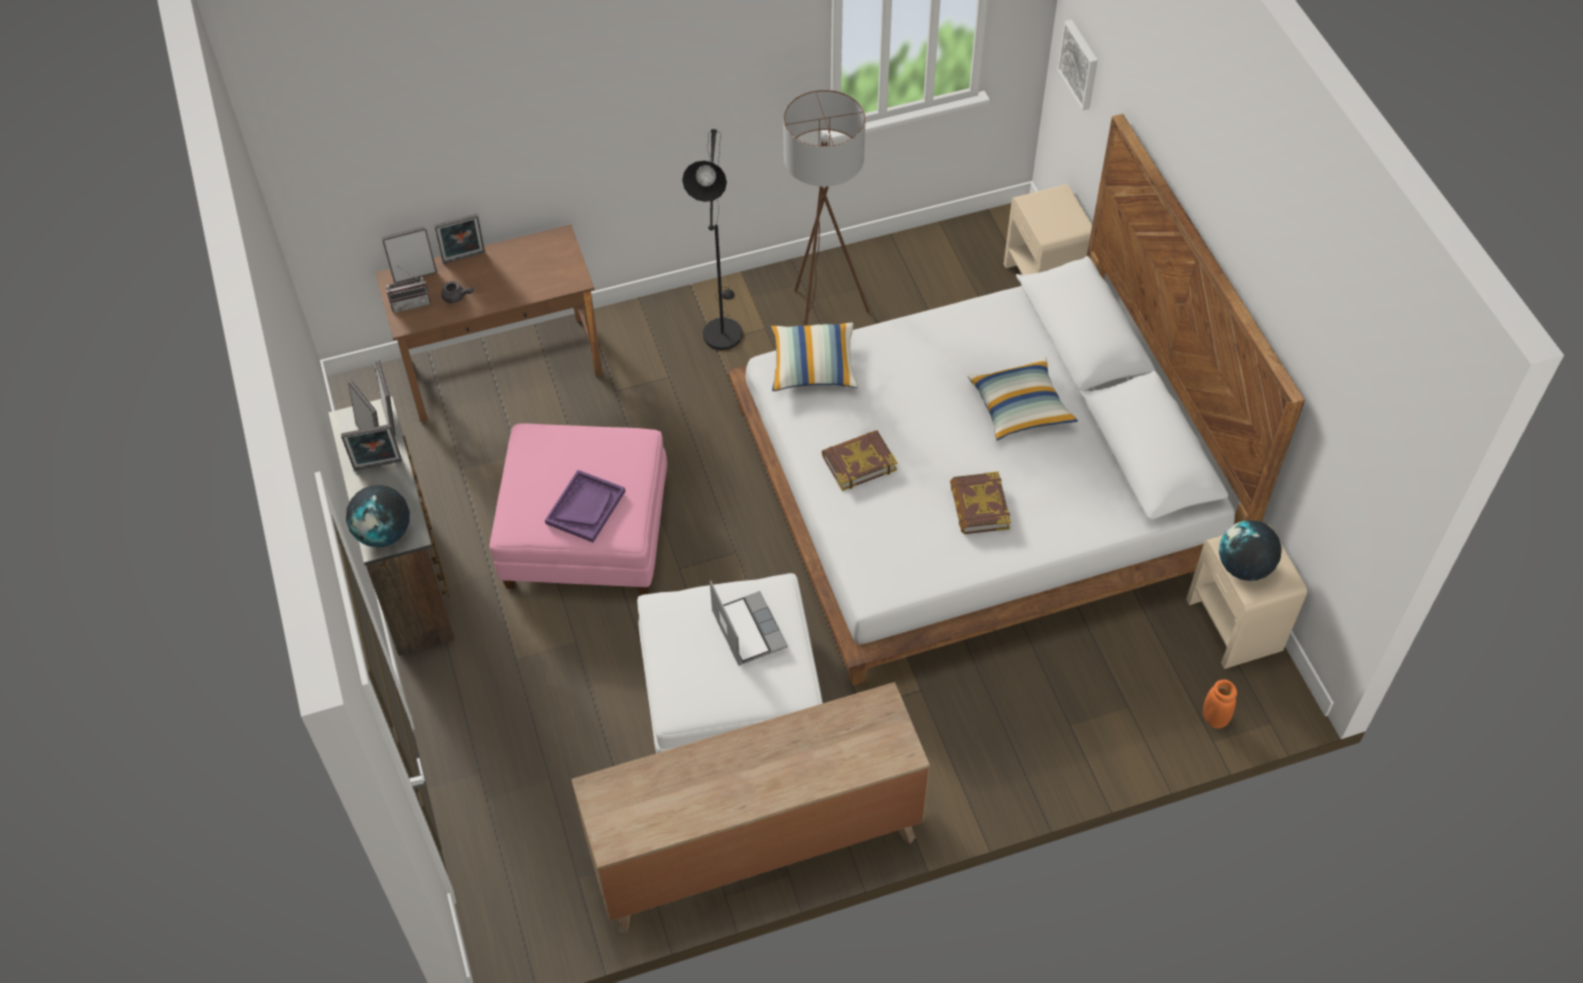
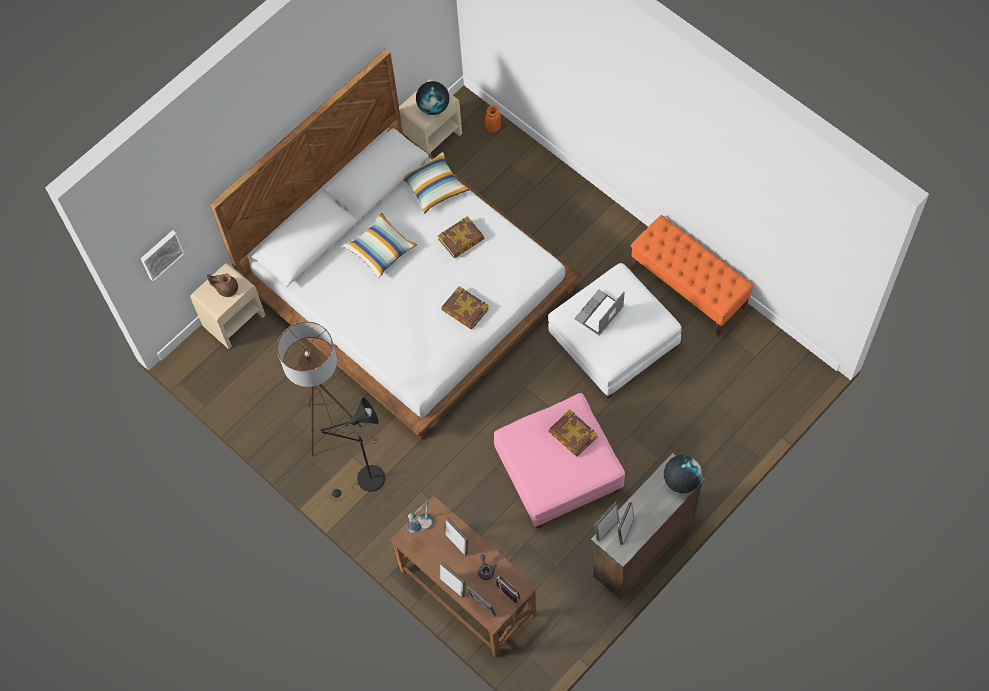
camera: 115 degrees left, 10 degrees up
(378, 467) = (642, 513): picture frame -> picture frame (457, 543)
(560, 259) = (421, 528): none -> table lamp
(585, 507) = (572, 435): purple tray -> book
(754, 847) = (689, 288): brown dresser -> orange bench
(813, 366) = (409, 366): pillow -> pillow (434, 187)
(1053, 219) = (226, 288): none -> brown teapot

